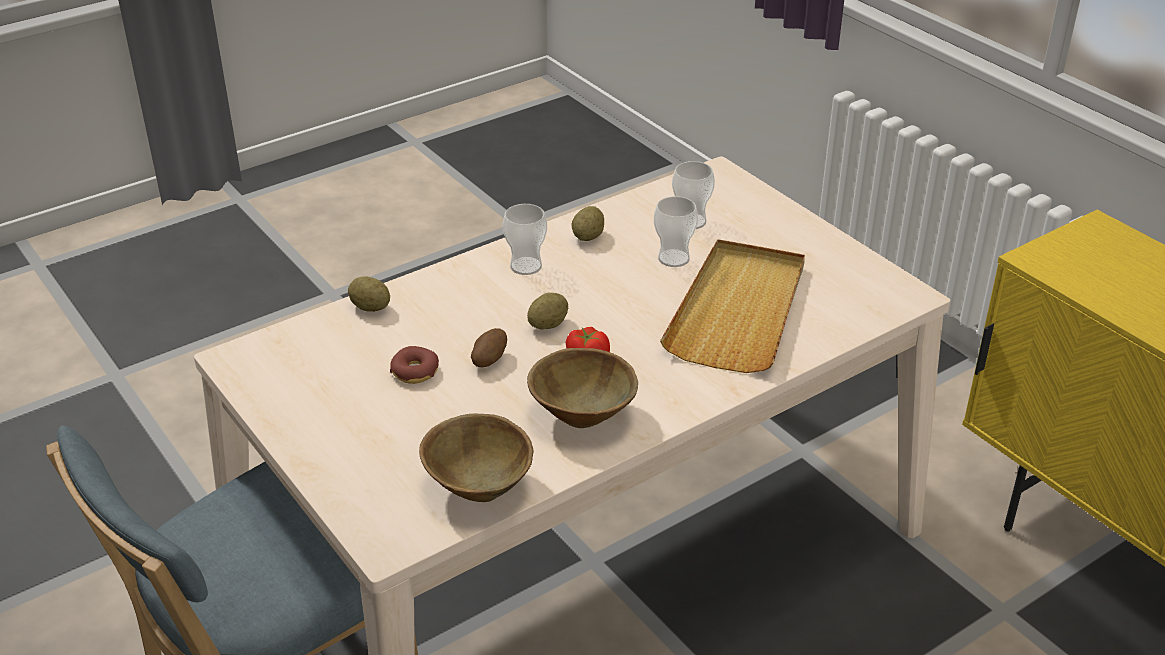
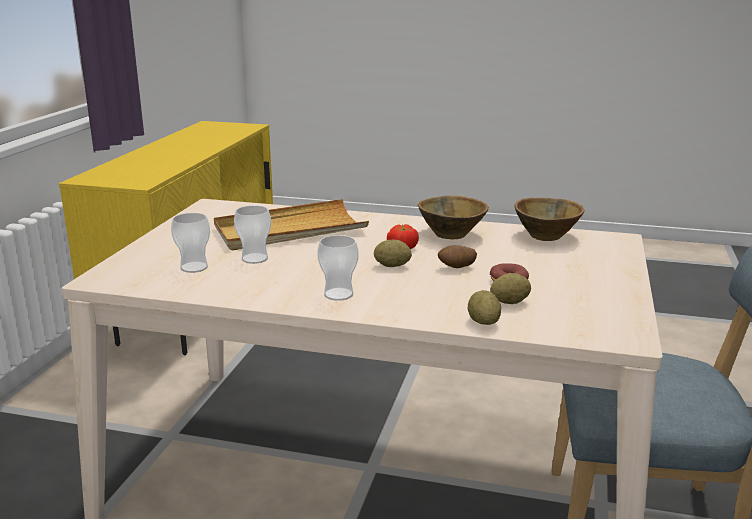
camera: 130 degrees left, 15 degrees down
(588, 236) = (265, 289): potato -> potato (509, 302)

